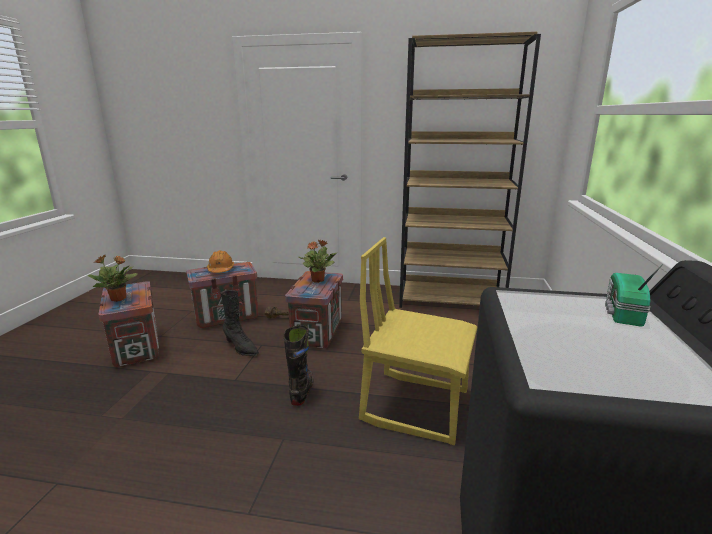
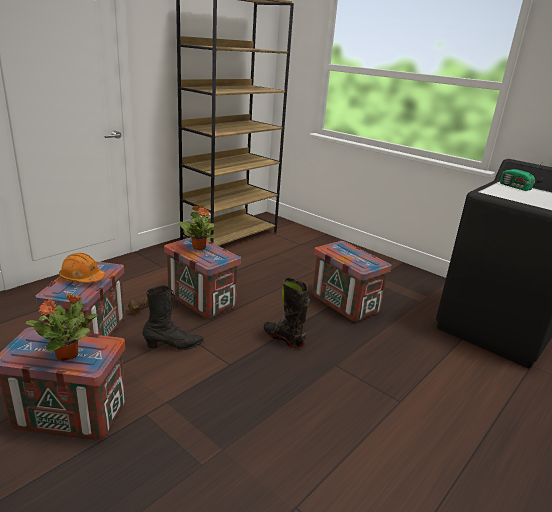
camera: 60 degrees left, 5 degrees up
(416, 405) = (344, 304): yellow chair -> crate

